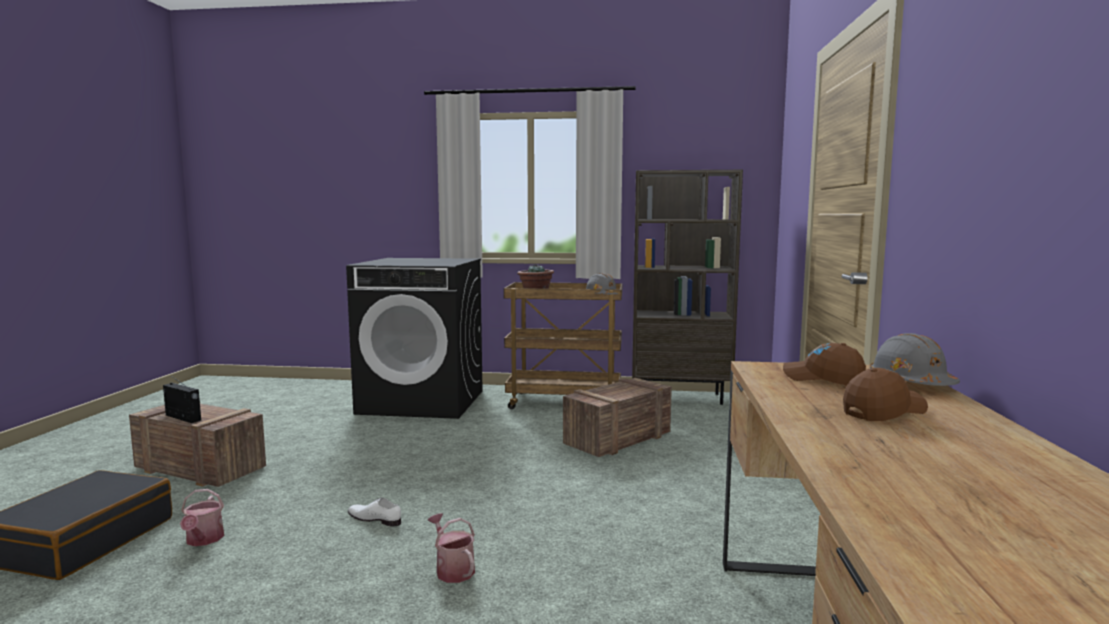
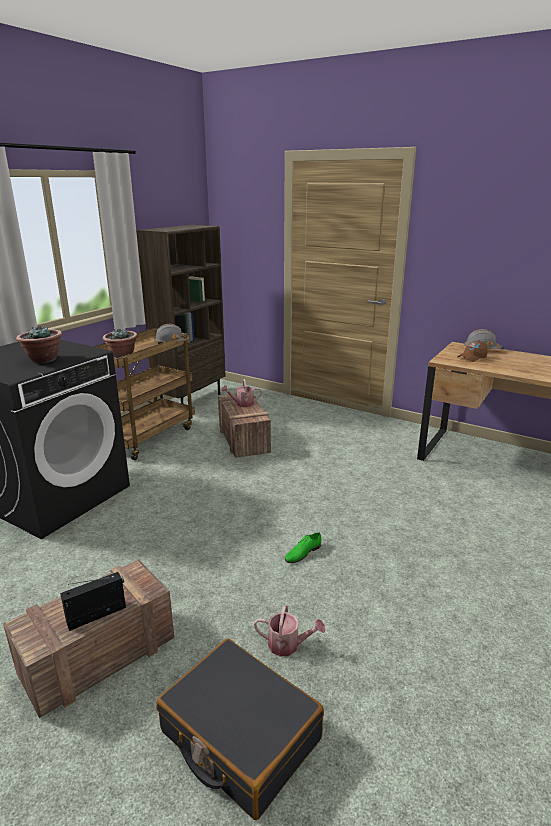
camera: 65 degrees left, 15 degrees up
(375, 518) = (302, 552): white shoe -> green shoe
(411, 262) = (43, 360): none -> potted plant
(452, 569) = (389, 533): watering can -> watering can (242, 404)
(883, 411) = (522, 363): brown cap -> none

